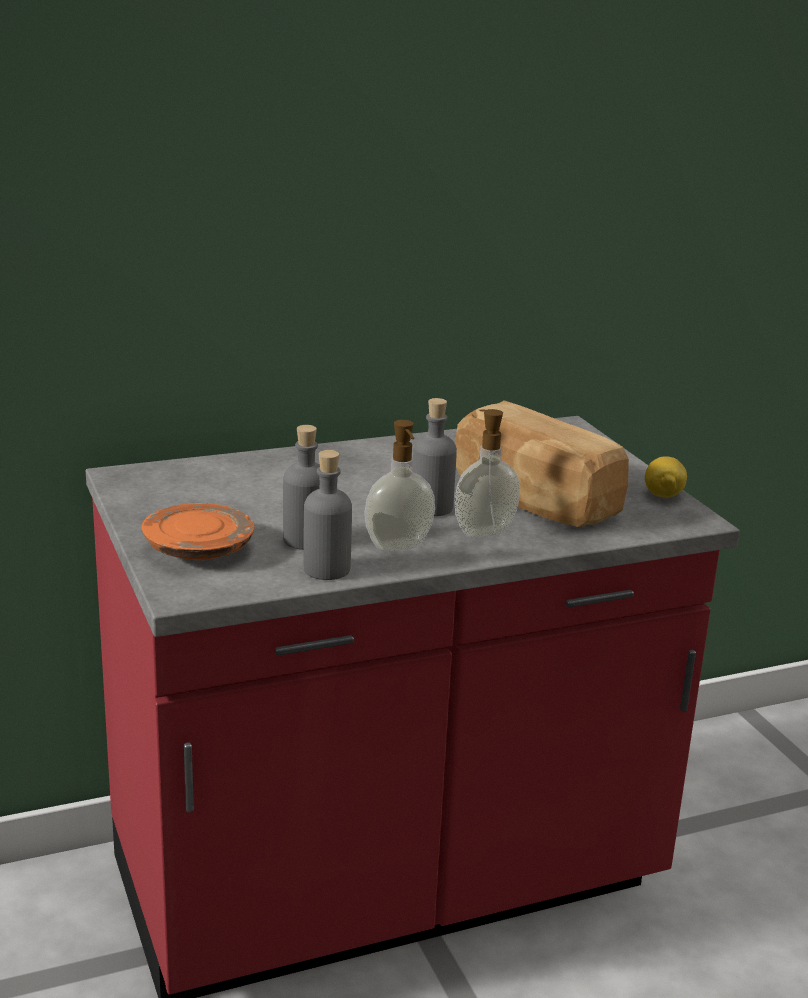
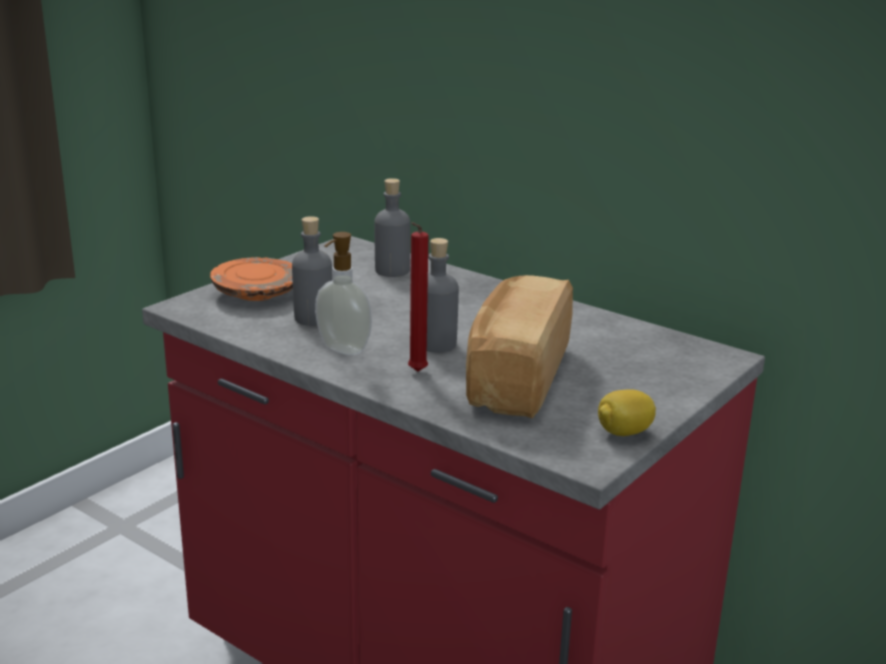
camera: 60 degrees right, 0 degrees up
(326, 569) = (271, 336): grey bottle -> grey bottle (392, 270)
(483, 531) = (416, 373): soap dispenser -> red candle

